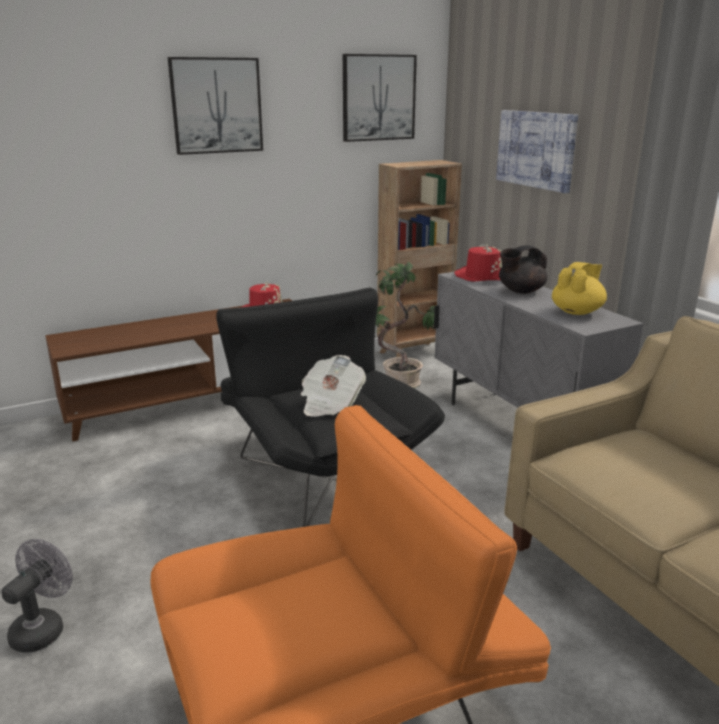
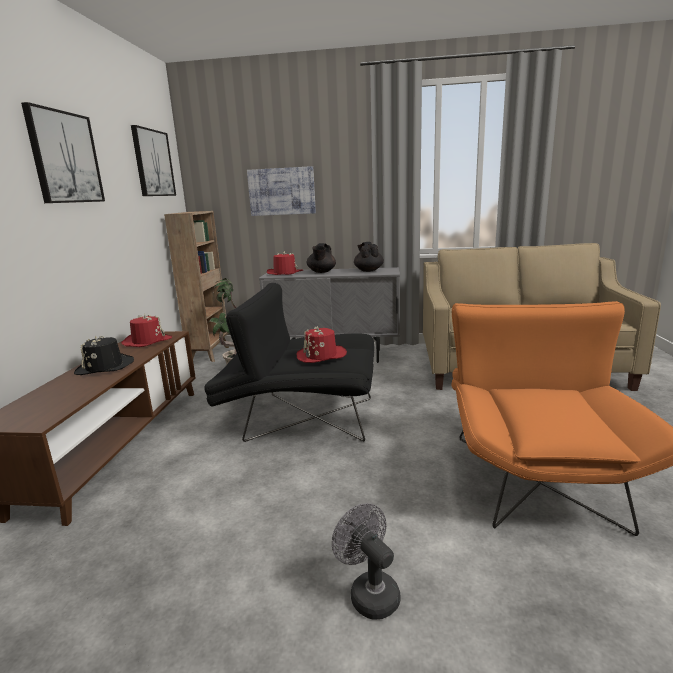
camera: 55 degrees left, 5 degrees down
(187, 324) = (105, 367): none -> black hat
(330, 403) = (321, 355): newspaper -> red hat
(577, 312) = (368, 270): yellow teapot -> black teapot

